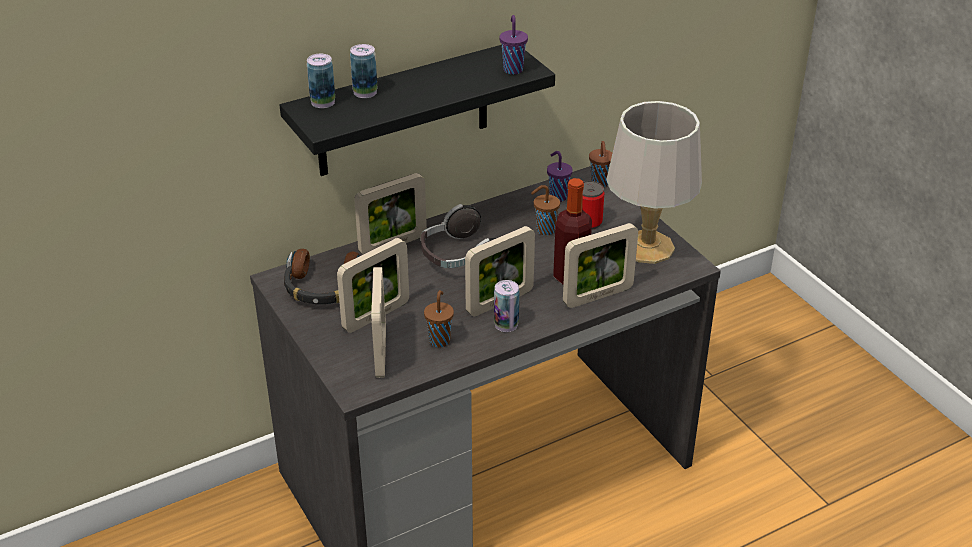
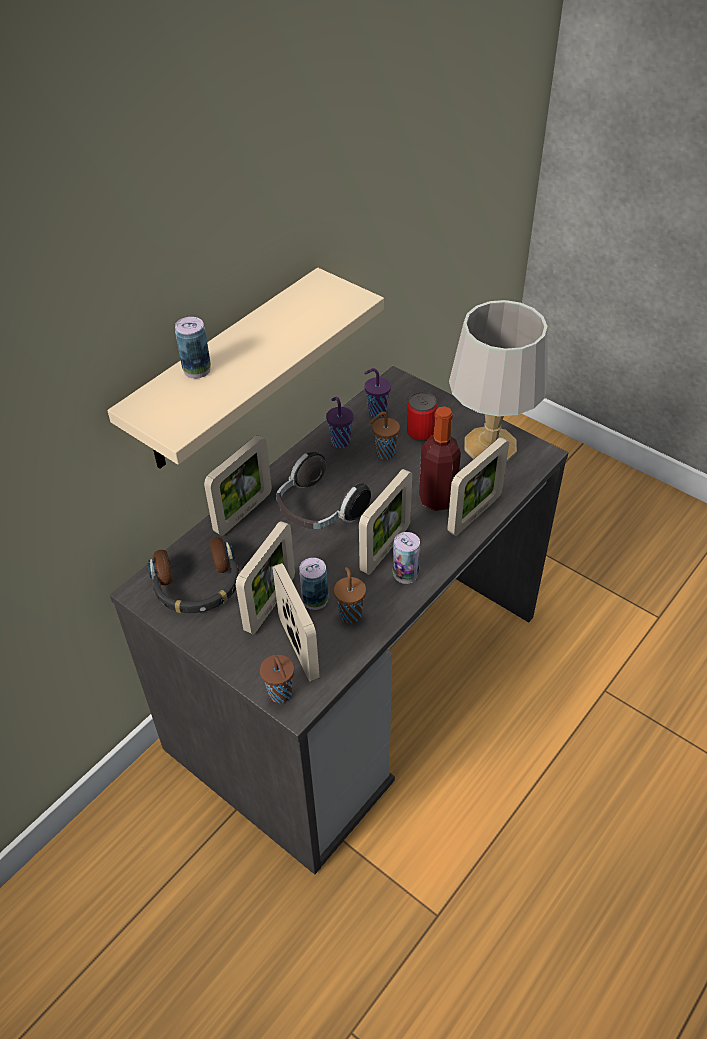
camera: 20 degrees left, 10 degrees up
(323, 102) = (156, 395): can -> can (315, 600)
(403, 111) = (226, 373): black shelf -> beige shelf
(513, 69) = (338, 302): purple cup -> purple cup (340, 441)
(600, 184) = (408, 387): brown cup -> brown cup (280, 694)

